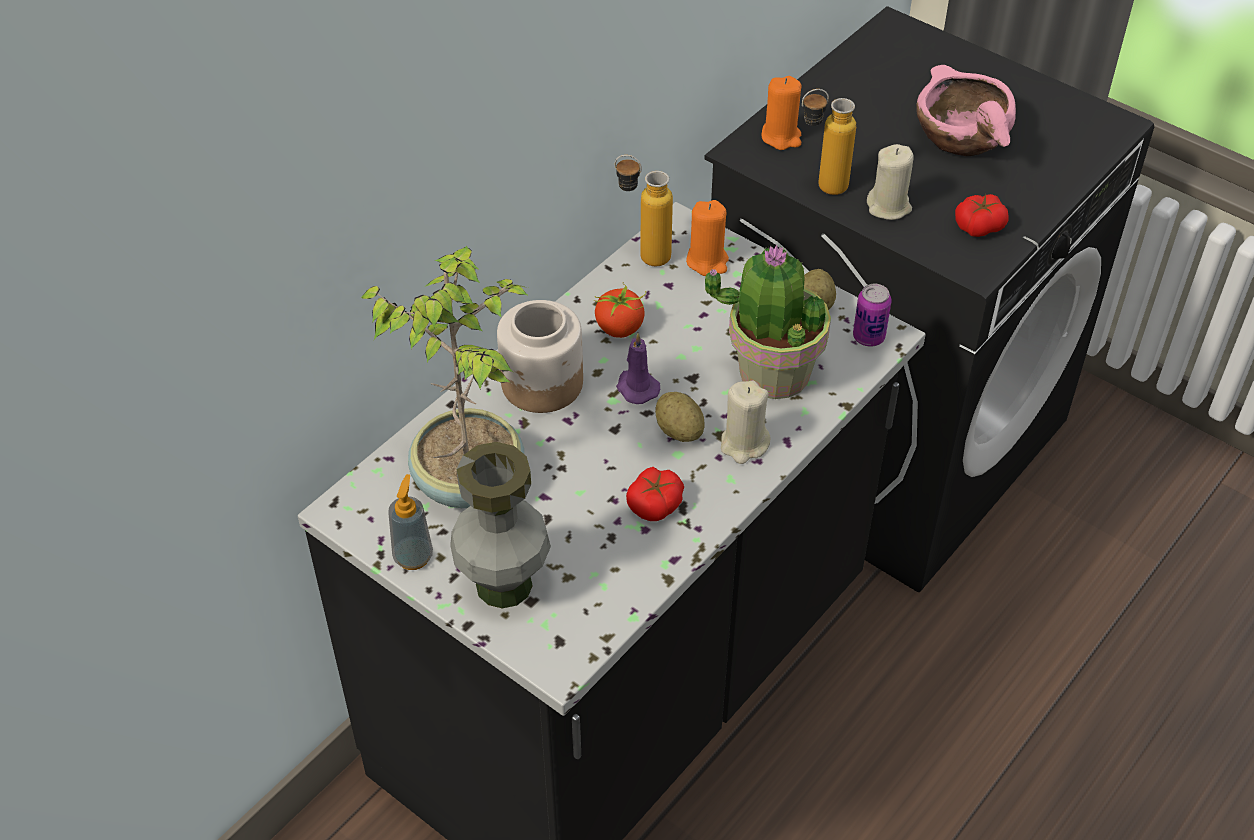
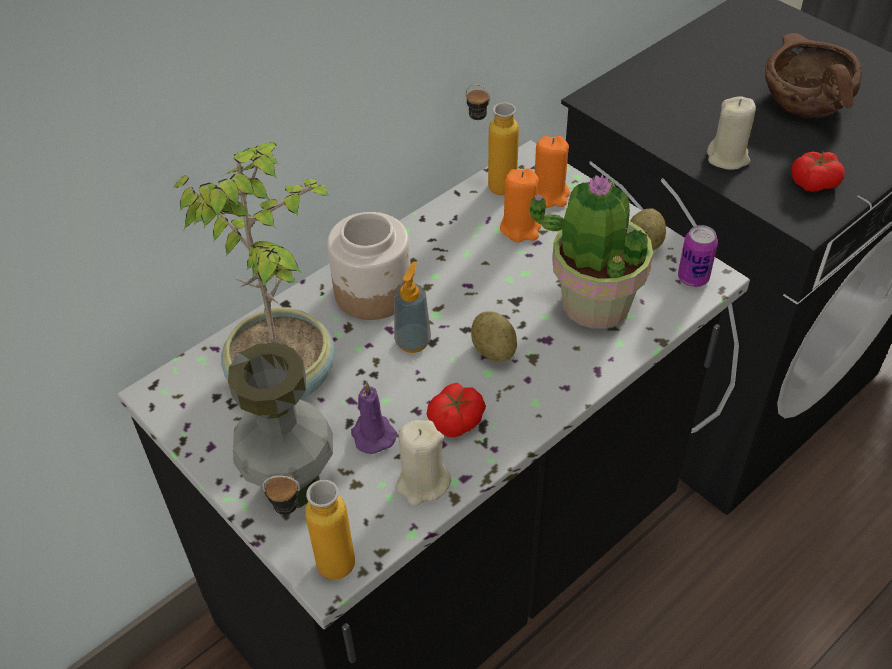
camera: 10 degrees right, 0 degrees up
(413, 557) = (212, 446): soap dispenser -> soap dispenser (413, 341)
(620, 328) = (456, 248): tomato -> none
(636, 387) = (460, 304): purple candle -> purple candle (372, 433)
(744, 444) = (554, 369): beige candle -> beige candle (423, 483)
(781, 137) = (635, 89): orange candle -> orange candle (520, 228)
(820, 188) = (664, 136): bottle -> bottle (319, 564)
(961, 136) = (805, 100): pink bowl -> brown bowl

